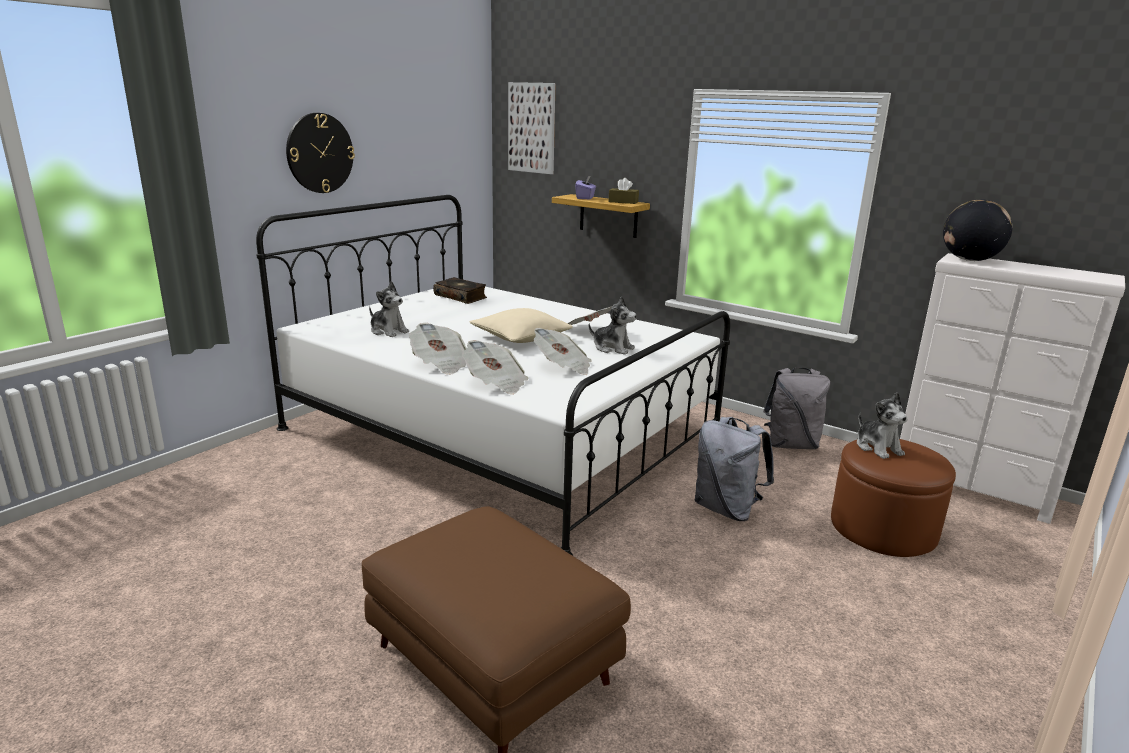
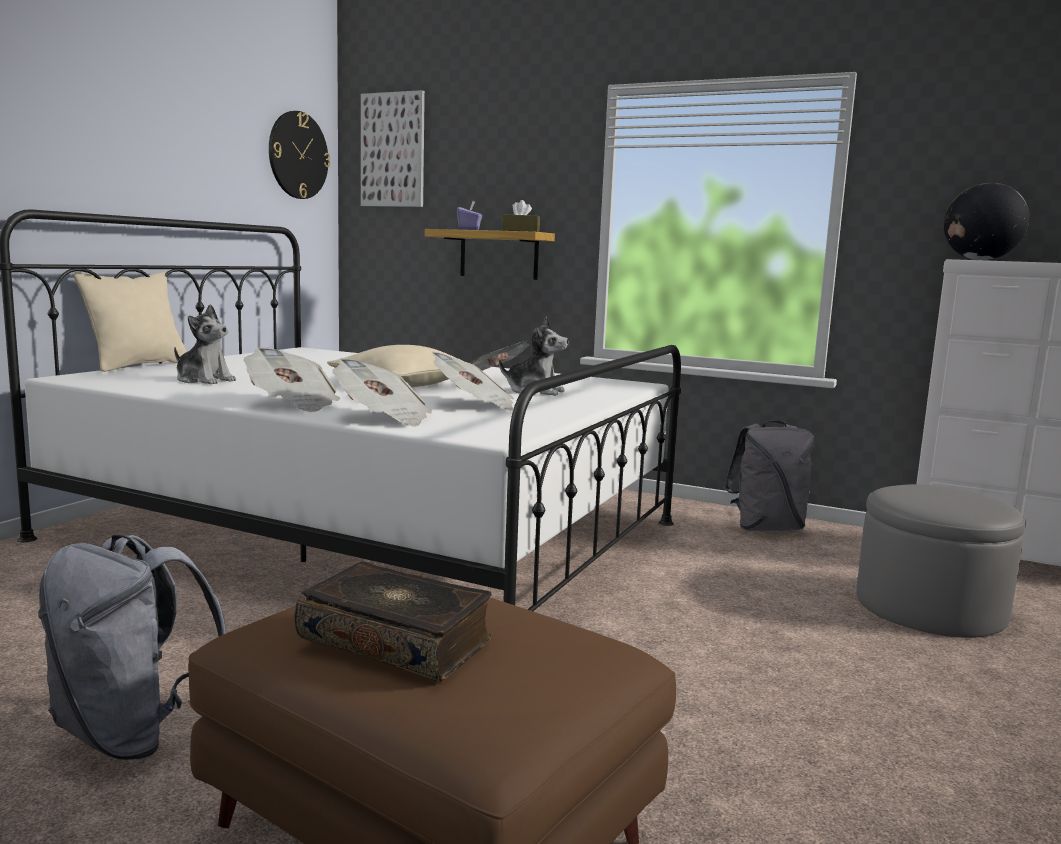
camera: 10 degrees left, 10 degrees down
(320, 153) = (103, 137): wall clock -> wall clock (298, 155)
(347, 311) = (138, 365): none -> beige pillow
(461, 297) = (303, 357): book -> book (397, 639)
(727, 509) = (717, 599): grey backpack -> grey backpack (133, 734)
(878, 447) = (914, 492): plush toy -> none
(883, 528) = (929, 608): brown ottoman -> grey ottoman

